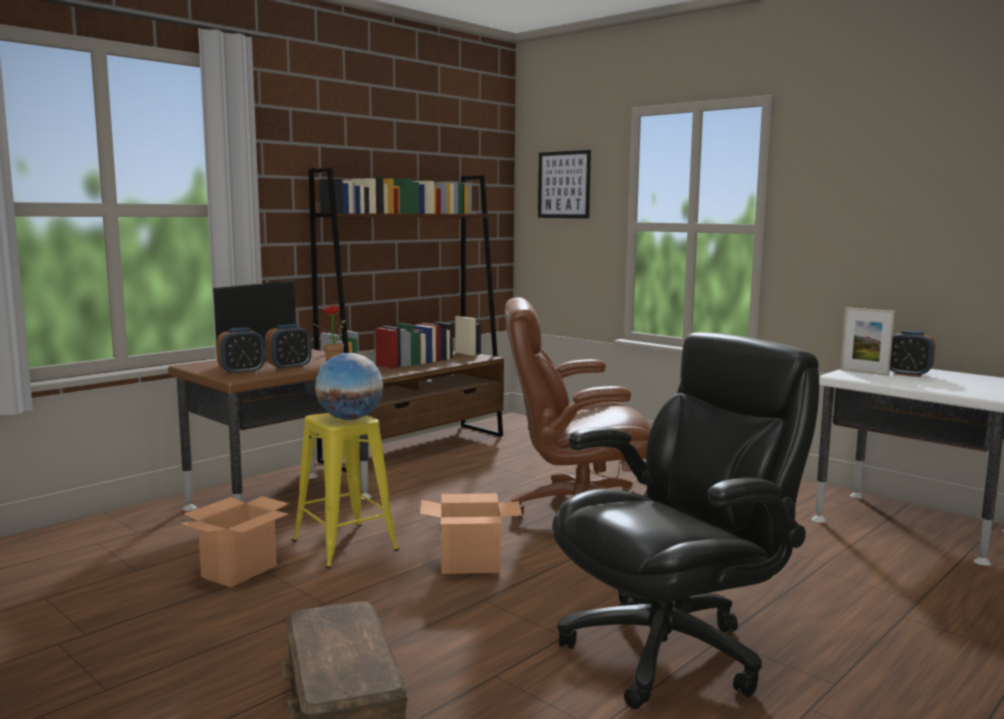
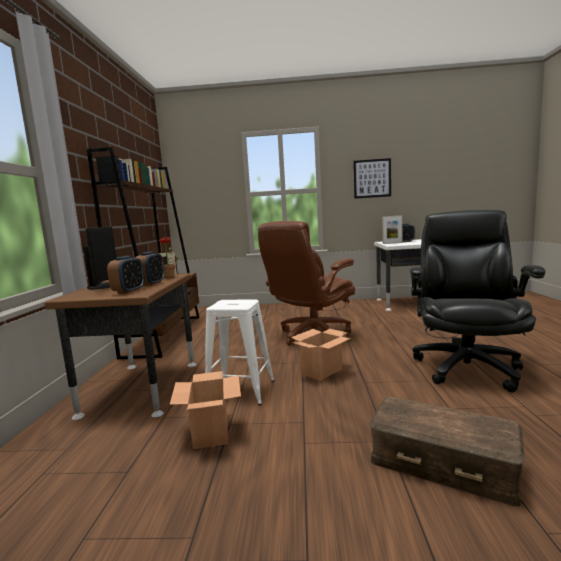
camera: 40 degrees left, 0 degrees up
(344, 545) = (240, 390): yellow stool -> white stool
(349, 418) = (240, 302): globe -> none
(564, 185) = (200, 175): picture -> picture (372, 178)

